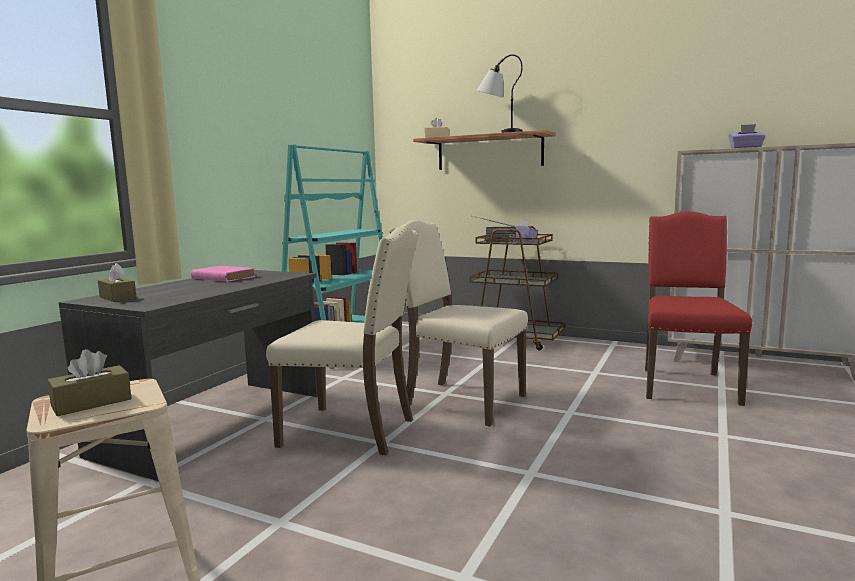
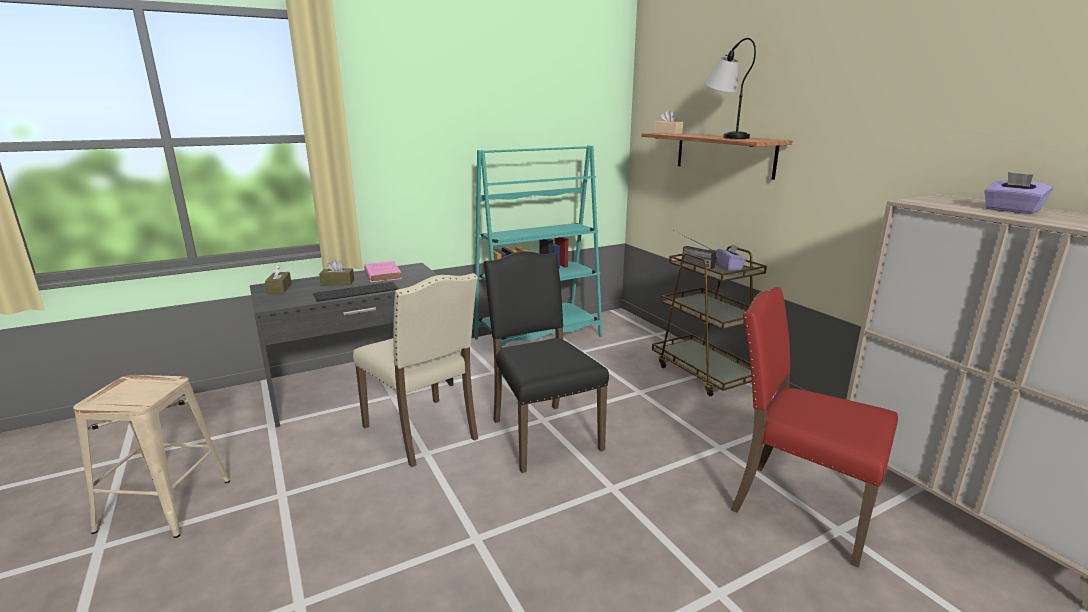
camera: 35 degrees right, 10 degrees up
(91, 403) = (129, 391): brown tissue box -> brown tissue box (337, 283)
(231, 287) = (357, 291): none -> keyboard
(461, 401) = (542, 433): beige chair -> black chair
(686, 384) = (798, 507): red chair -> red chair turned 105 degrees counterclockwise

